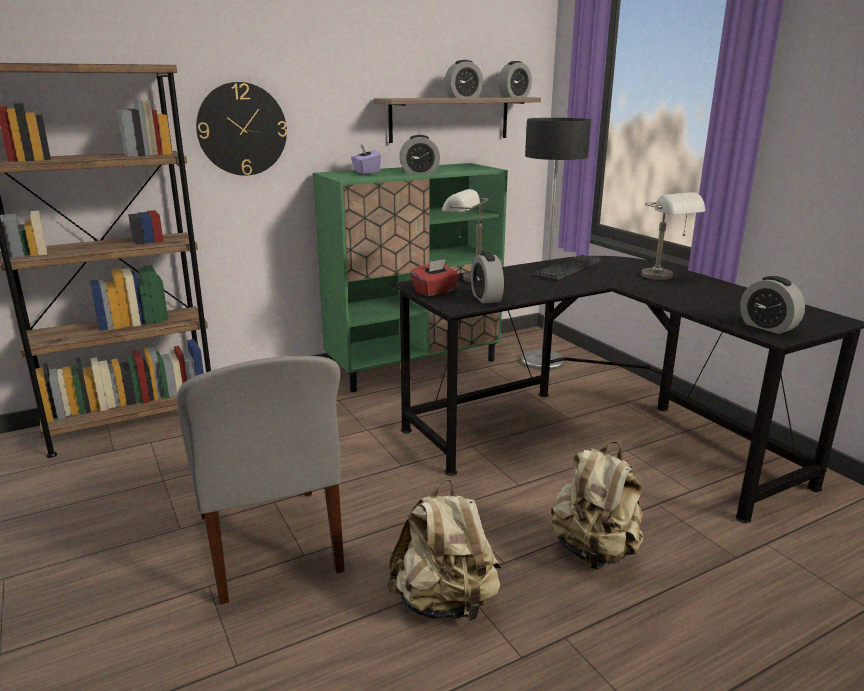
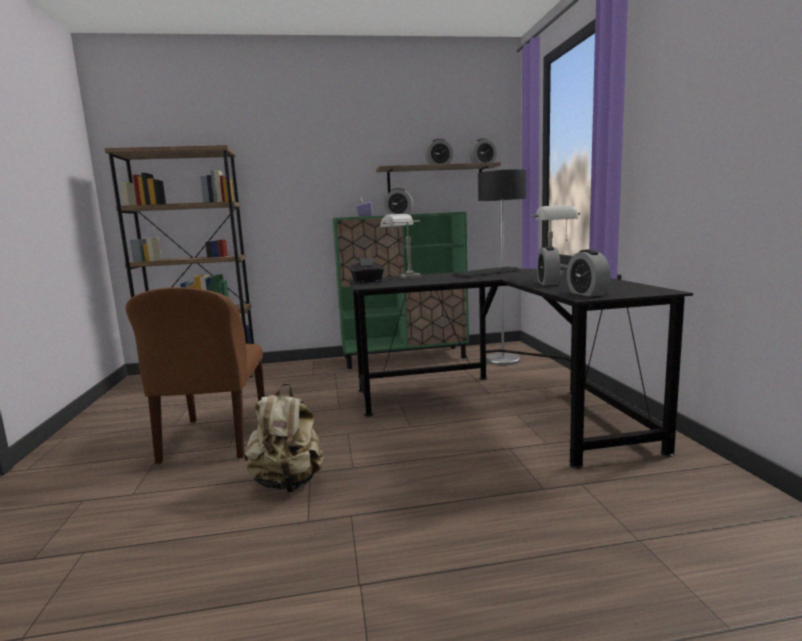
camera: 20 degrees right, 10 degrees down
(242, 129) = (285, 190): wall clock -> none
(270, 545) = (214, 439): grey chair -> brown chair
(435, 291) = (367, 281): red tissue box -> black tissue box
(486, 298) = (395, 283): alarm clock -> alarm clock (548, 283)
(594, 551) = (427, 470): beige backpack -> none

